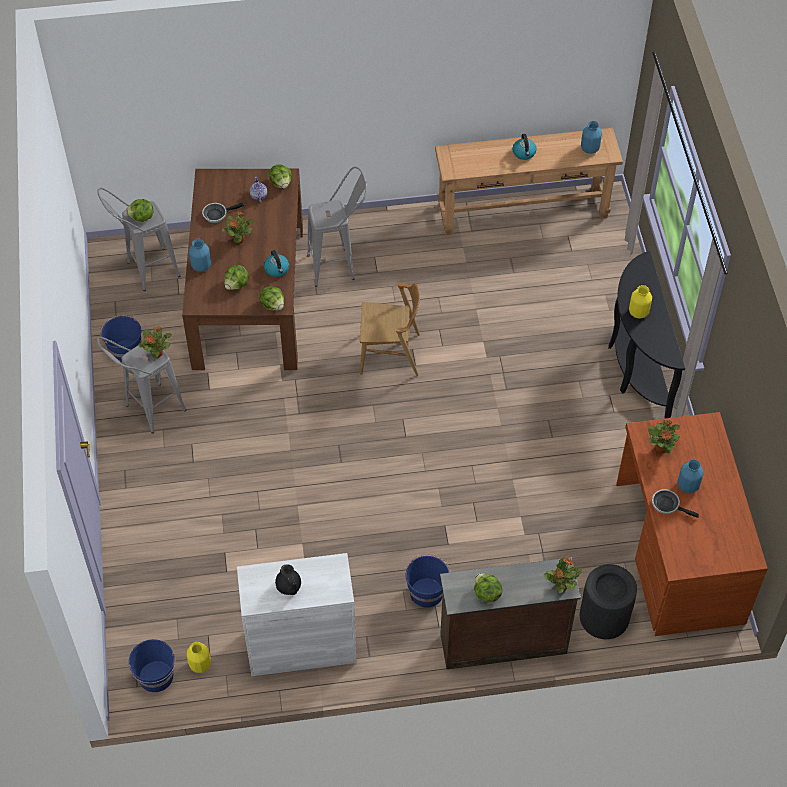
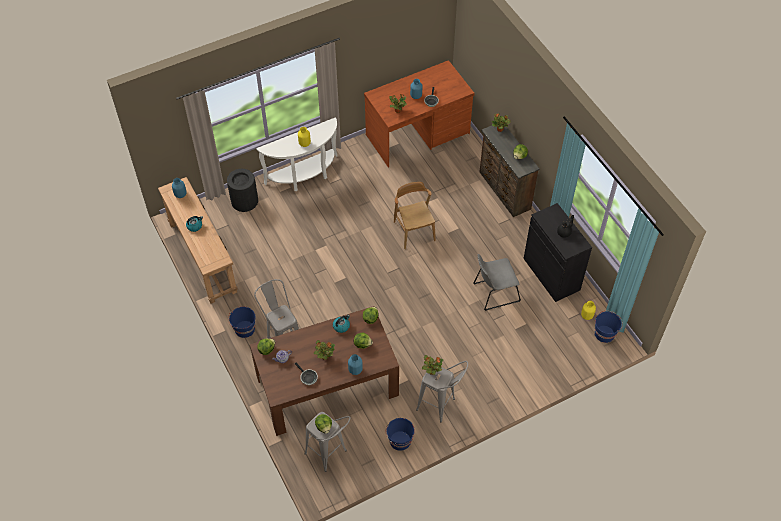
camera: 110 degrees left, 0 degrees up
(301, 646) = (551, 274): white cabinet -> black cabinet
(303, 548) = (494, 293): none -> grey chair
(390, 354) = (343, 293): brown chair -> brown chair (414, 231)
(427, 591) = (492, 229): blue bucket -> blue bucket (244, 329)
(604, 616) = (469, 155): black trash can -> black trash can (244, 201)
(635, 366) = (305, 176): black console table -> white console table

